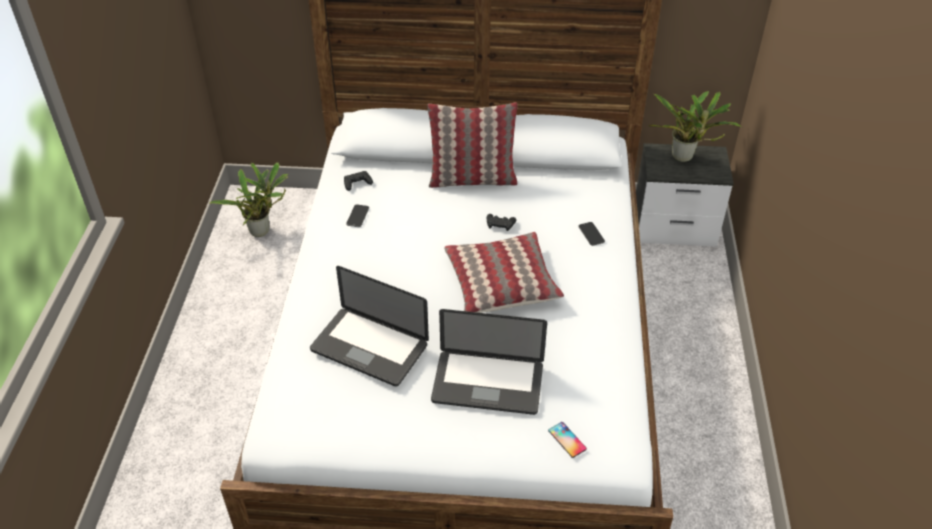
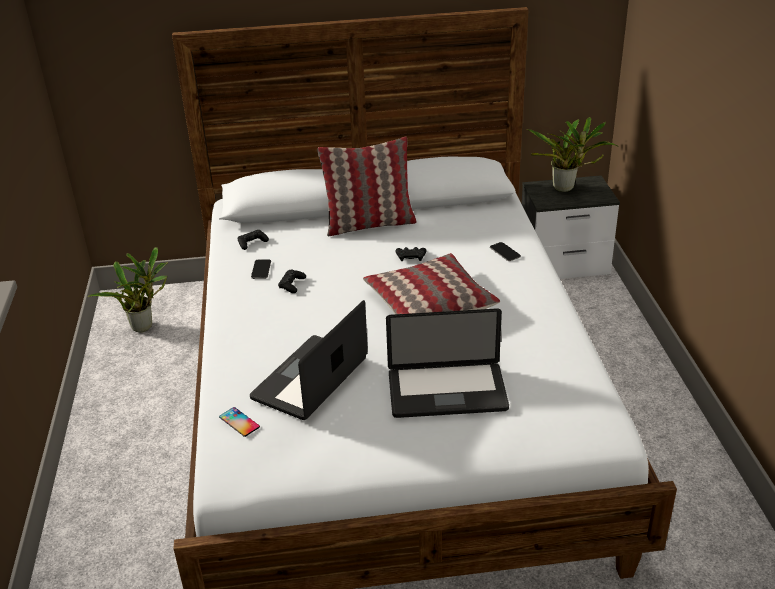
camera: 10 degrees left, 10 degrees down
(369, 348) = (310, 379): laptop -> laptop turned 105 degrees clockwise
(381, 239) = (292, 285): none -> black game controller
(567, 440) = (548, 428): phone -> phone (239, 422)

